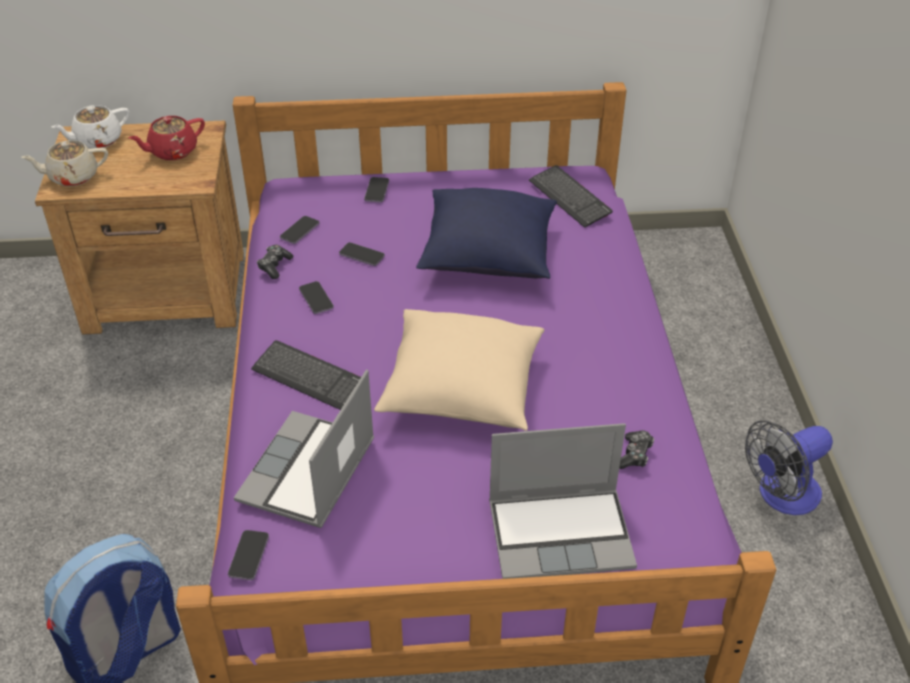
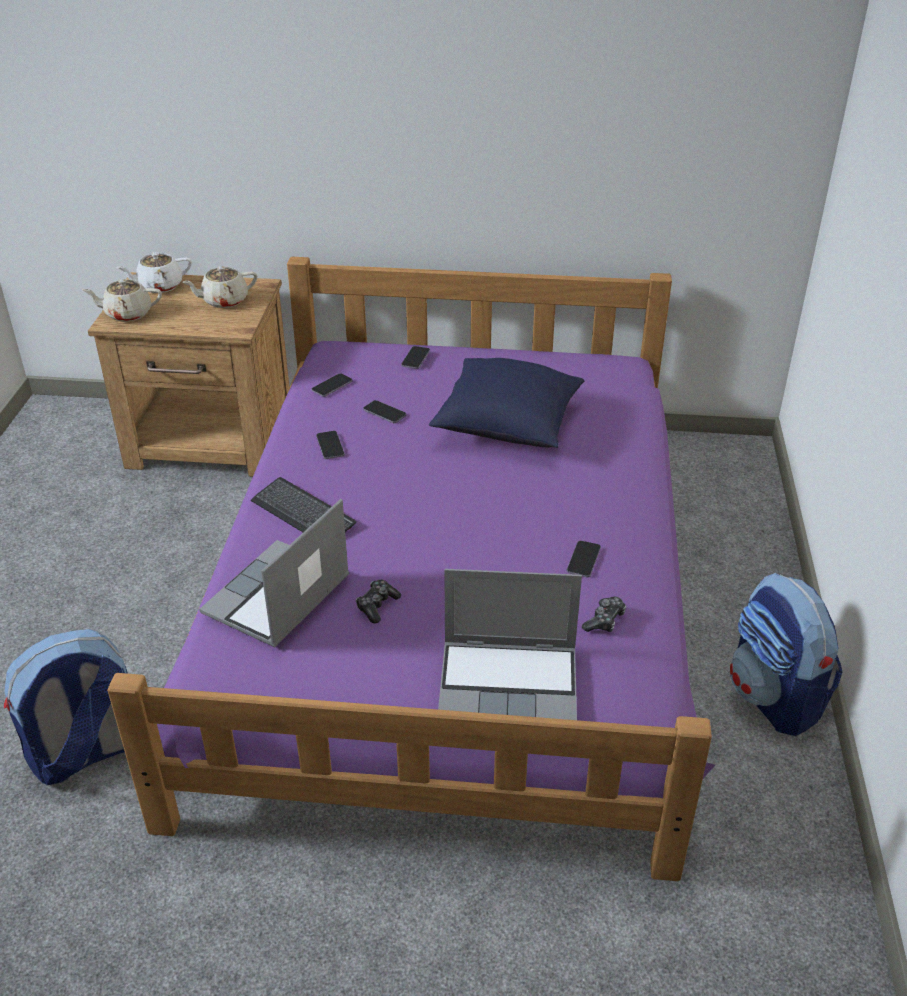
camera: 10 degrees right, 5 degrees down
(172, 151) = (224, 301): red teapot -> beige teapot
(249, 556) = (200, 663): phone -> phone (583, 560)
(274, 266) = (299, 414): game controller -> game controller (377, 606)
(461, 390) = (447, 542): beige pillow -> none
(569, 198) = (603, 382): keyboard -> none
(781, 496) = (774, 697): fan -> backpack

